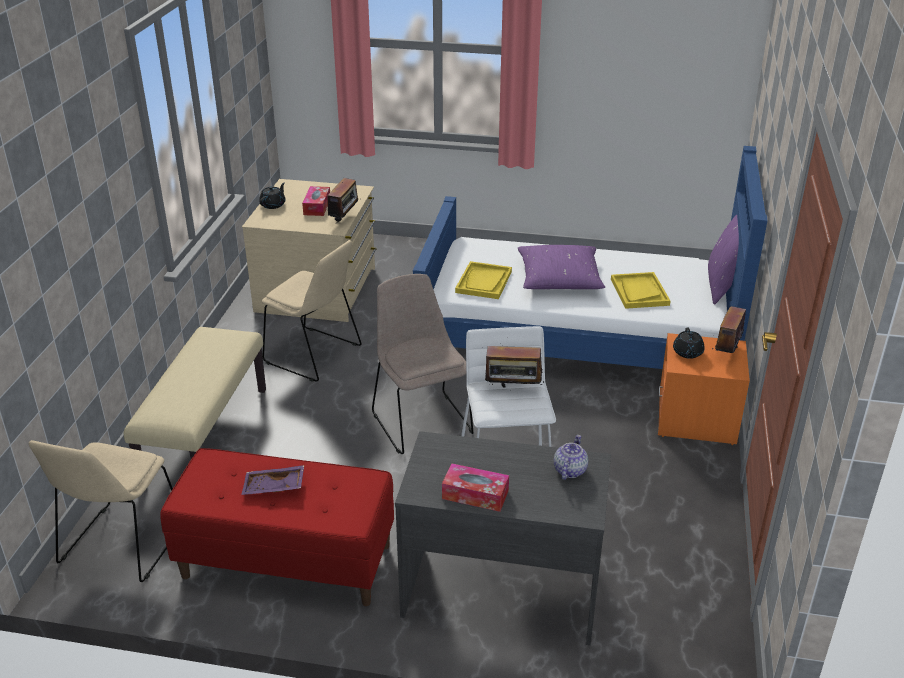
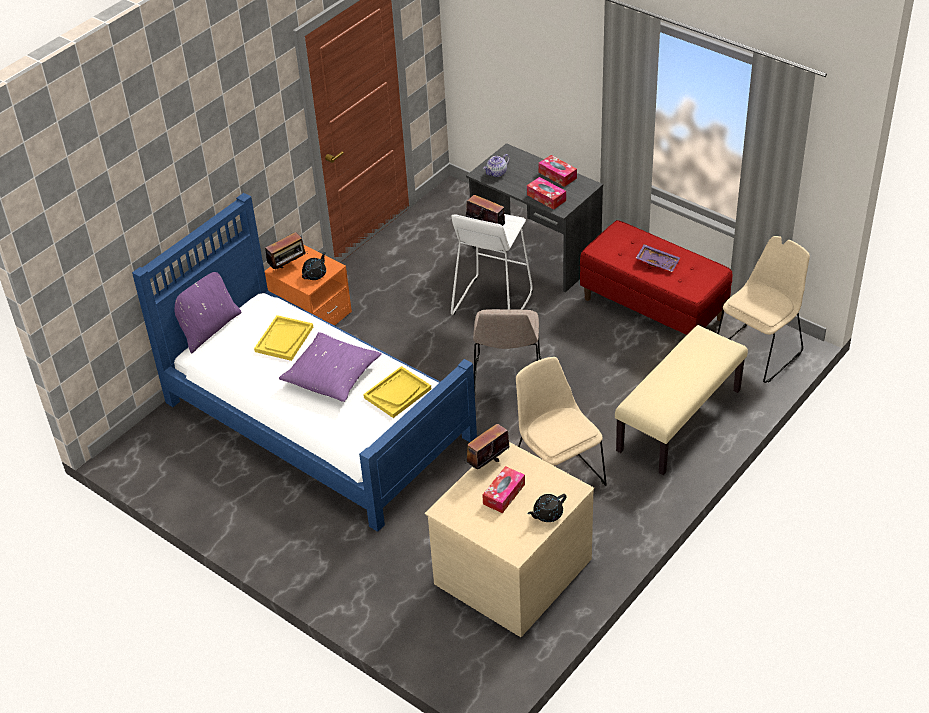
camera: 150 degrees left, 10 degrees up
(465, 453) = (546, 198): none -> tissue box

